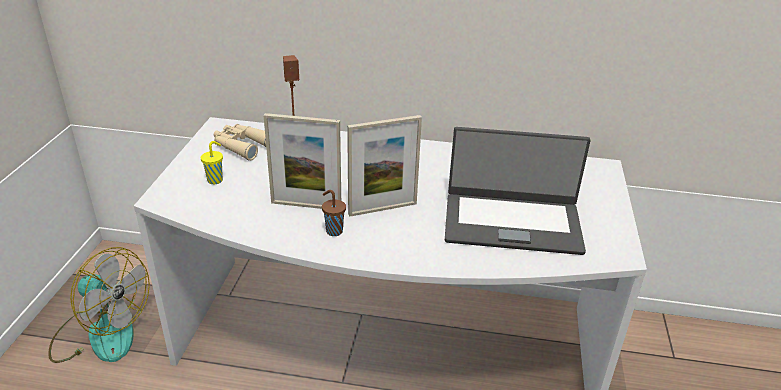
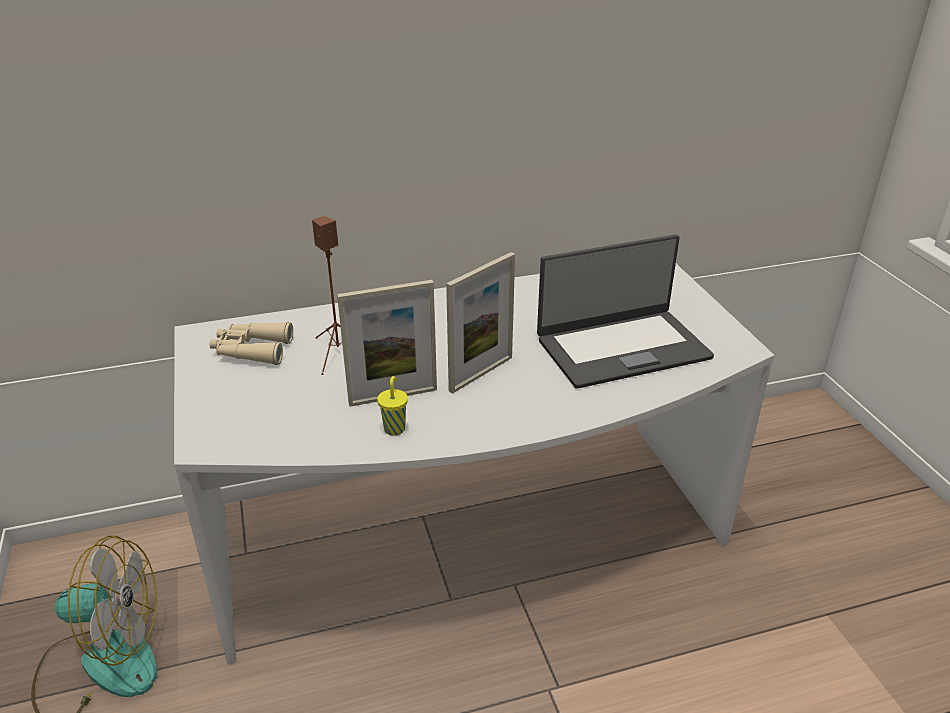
camera: 25 degrees left, 0 degrees up
(216, 180) = (255, 400): yellow cup -> yellow cup (395, 428)
(333, 231) = (449, 415): brown cup -> none

